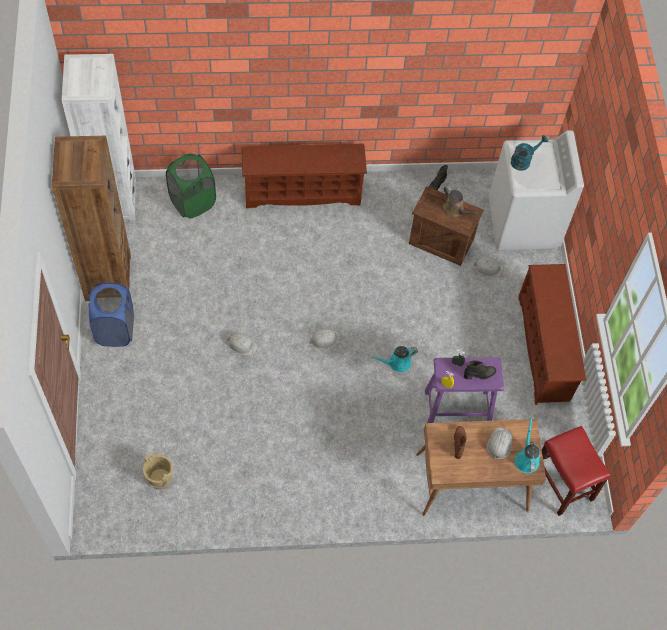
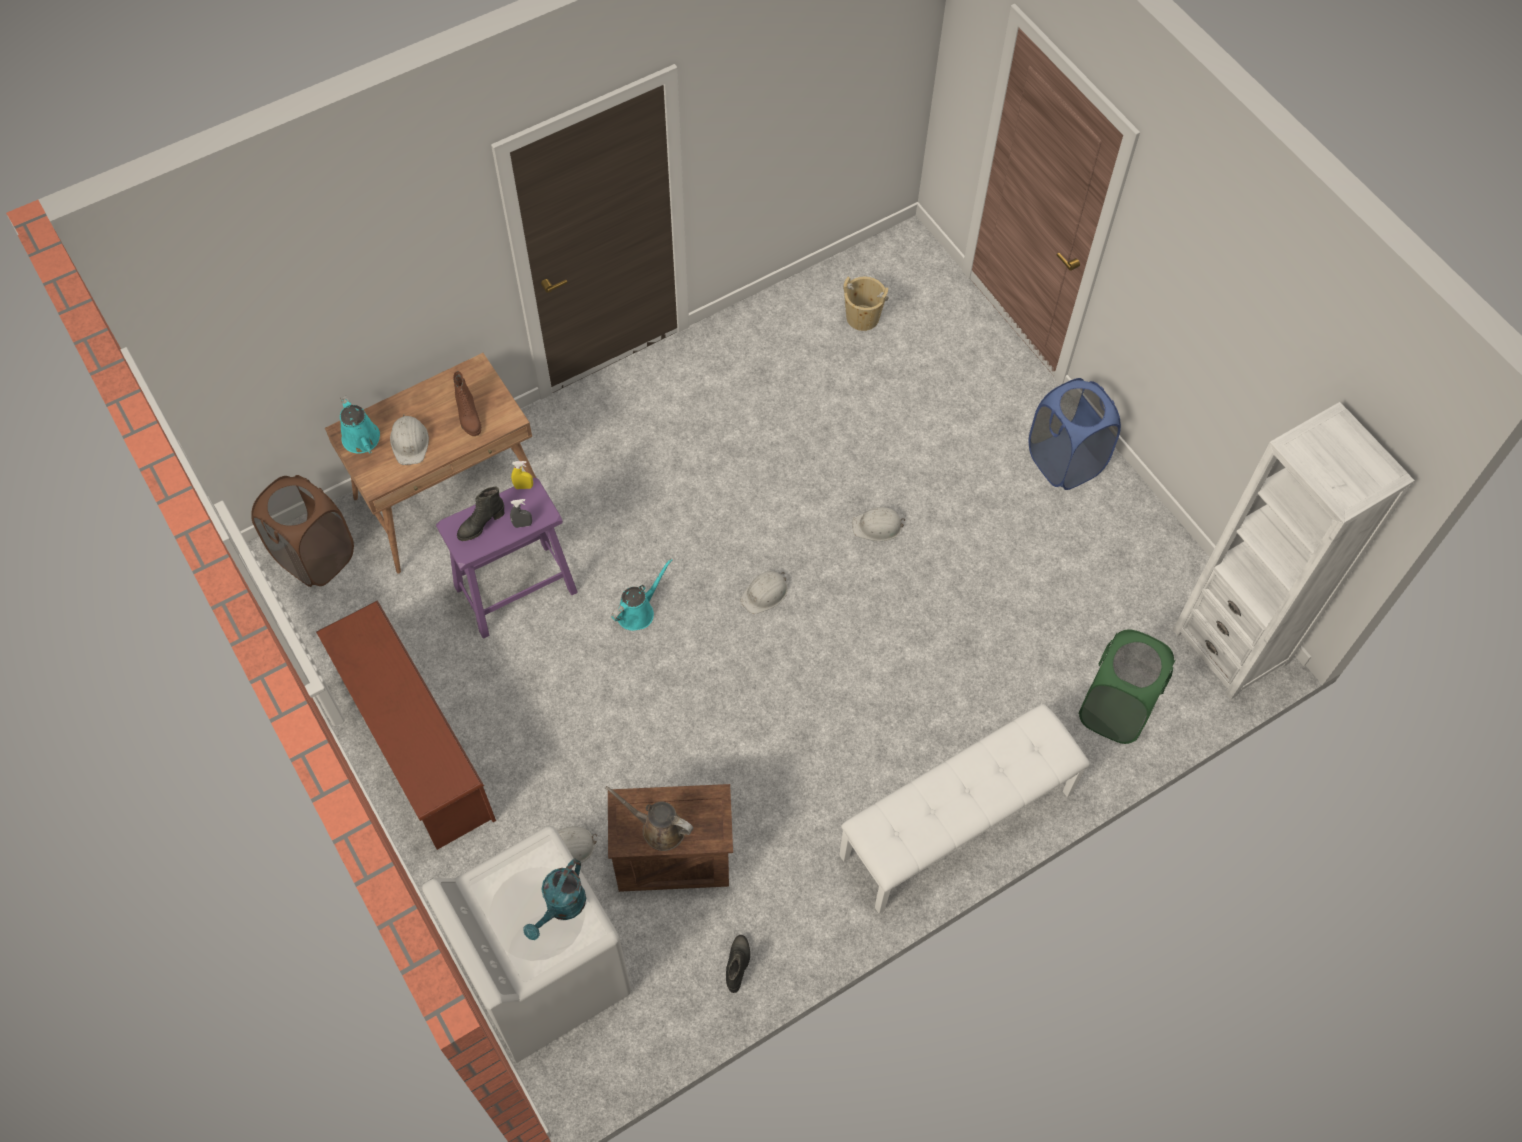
camera: 155 degrees right, 0 degrees up
(108, 277) = (1137, 526): brown bookcase -> none
(303, 192) = (957, 825): brown shoe rack -> white bench
(563, 484) = (315, 556): red stool -> brown laundry basket

